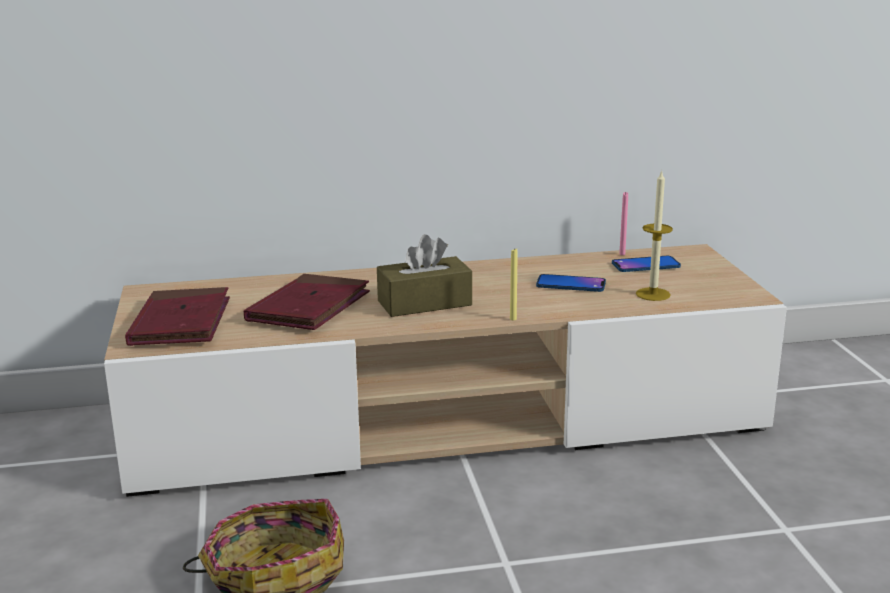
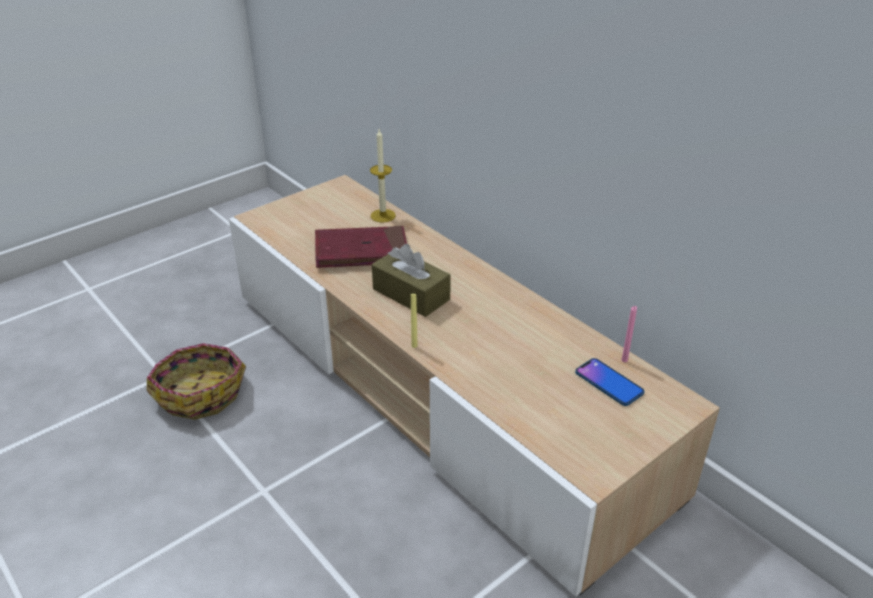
camera: 60 degrees right, 15 degrees up
(181, 323) = (300, 217): red book -> none
(571, 284) = (516, 353): phone -> none
(653, 294) = (537, 407): candle -> candle (383, 215)

